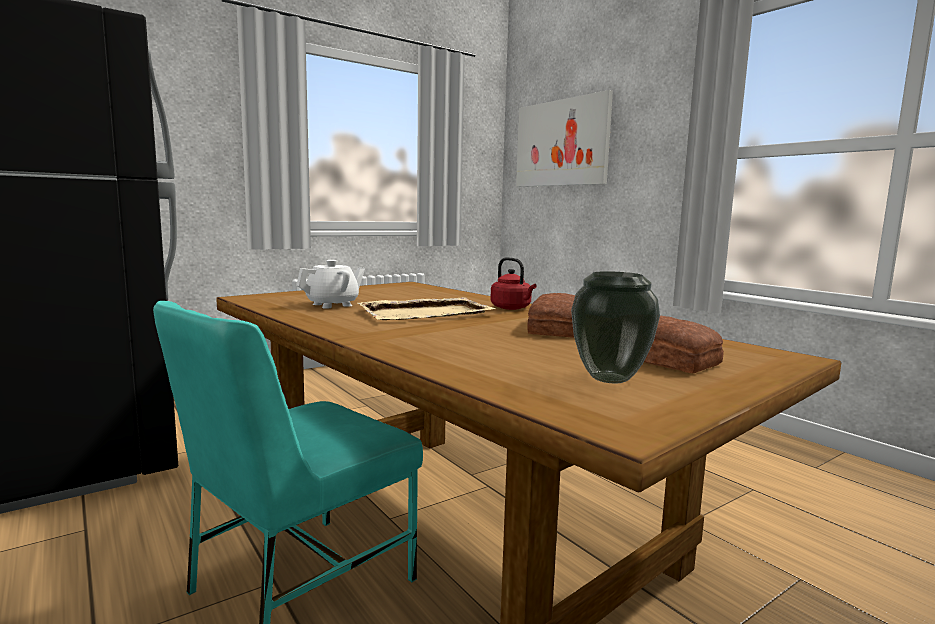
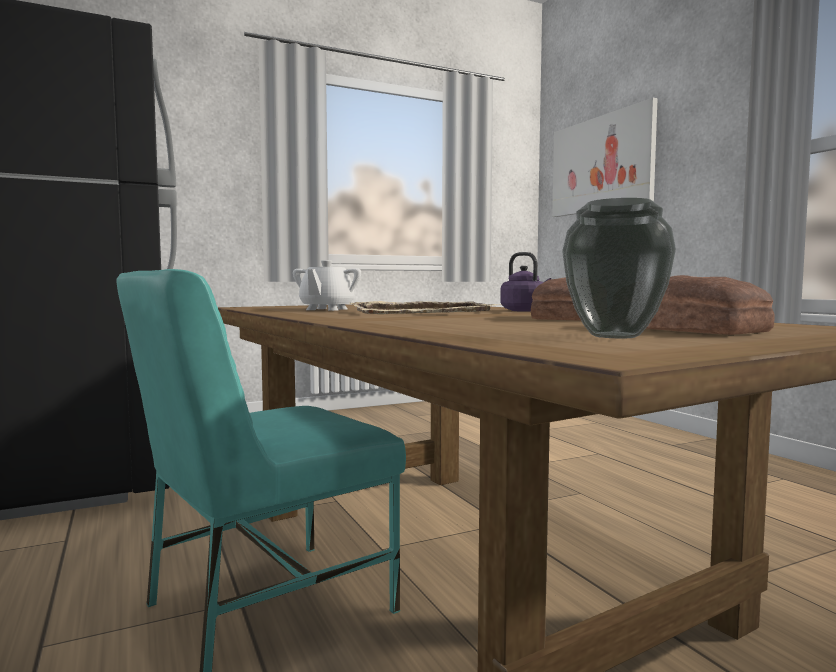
camera: 10 degrees right, 5 degrees down
(333, 305) = (326, 309): white teapot -> white teapot turned 135 degrees clockwise
(512, 308) = (525, 311): red kettle -> purple kettle

